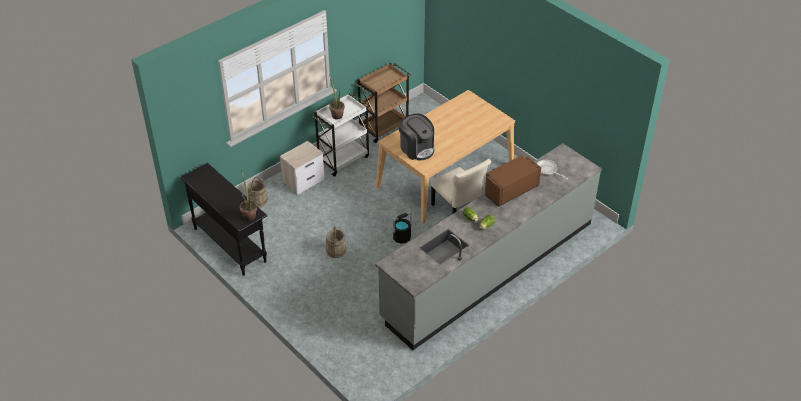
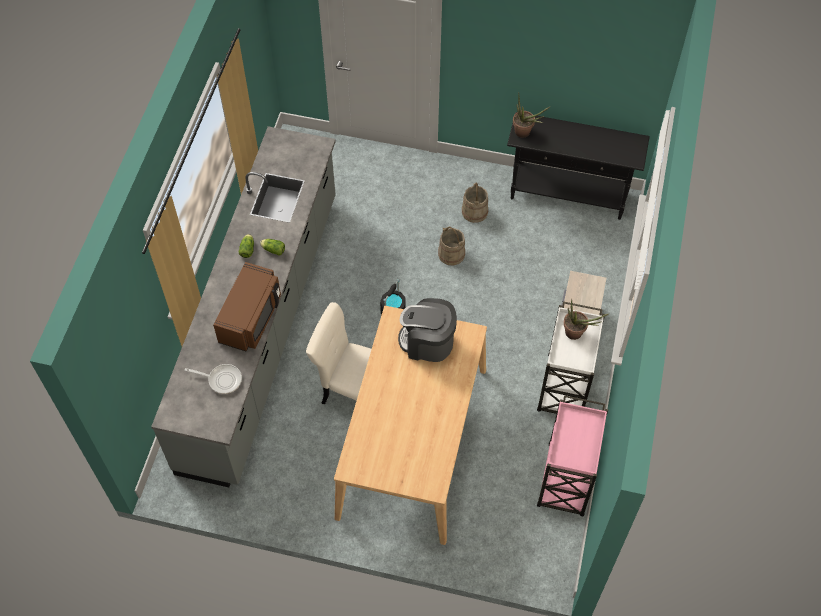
camera: 145 degrees right, 15 degrees up
(258, 201) = (599, 265): beige bucket -> beige bucket (475, 212)
(383, 127) = (565, 481): brown cart -> pink cart

